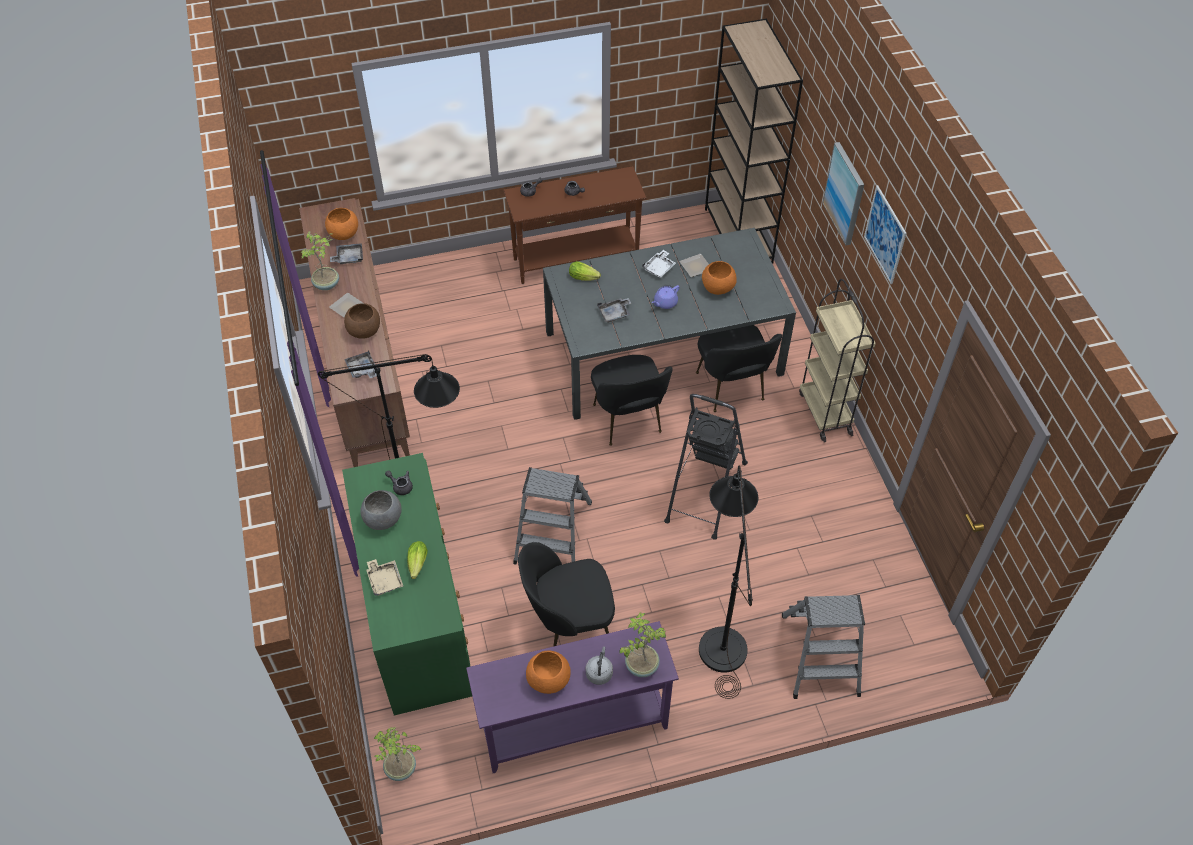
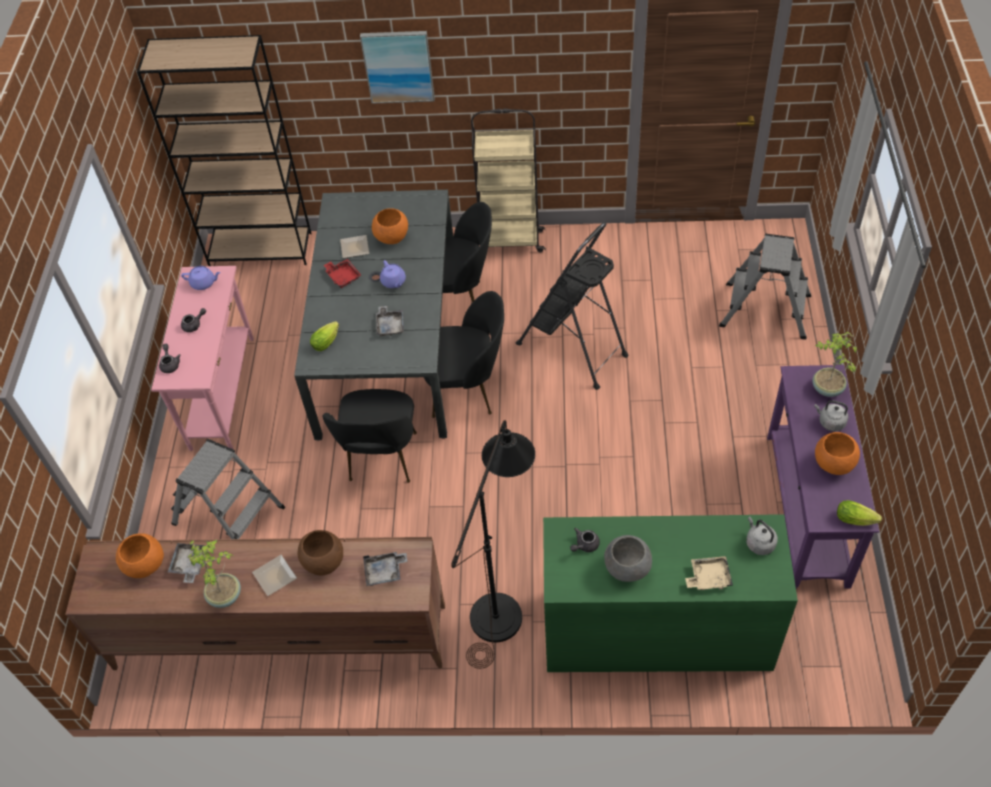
camera: 70 degrees left, 0 degrees up
(401, 769) = (837, 672): potted plant -> none
(417, 565) = (695, 543): lettuce -> lettuce (857, 519)
(427, 614) = (759, 543): none -> grey kettle
(553, 531) = (583, 484): grey step ladder -> grey step ladder (228, 515)
(568, 628) = (700, 493): black chair -> black chair (382, 462)
(576, 259) = (221, 392): brown console table -> pink console table
(619, 184) = (204, 283): none -> purple teapot
(659, 268) = (343, 276): white tray -> red tray
(721, 637) = (735, 375): black floor lamp -> none
(885, 234) = (486, 40): picture -> none

